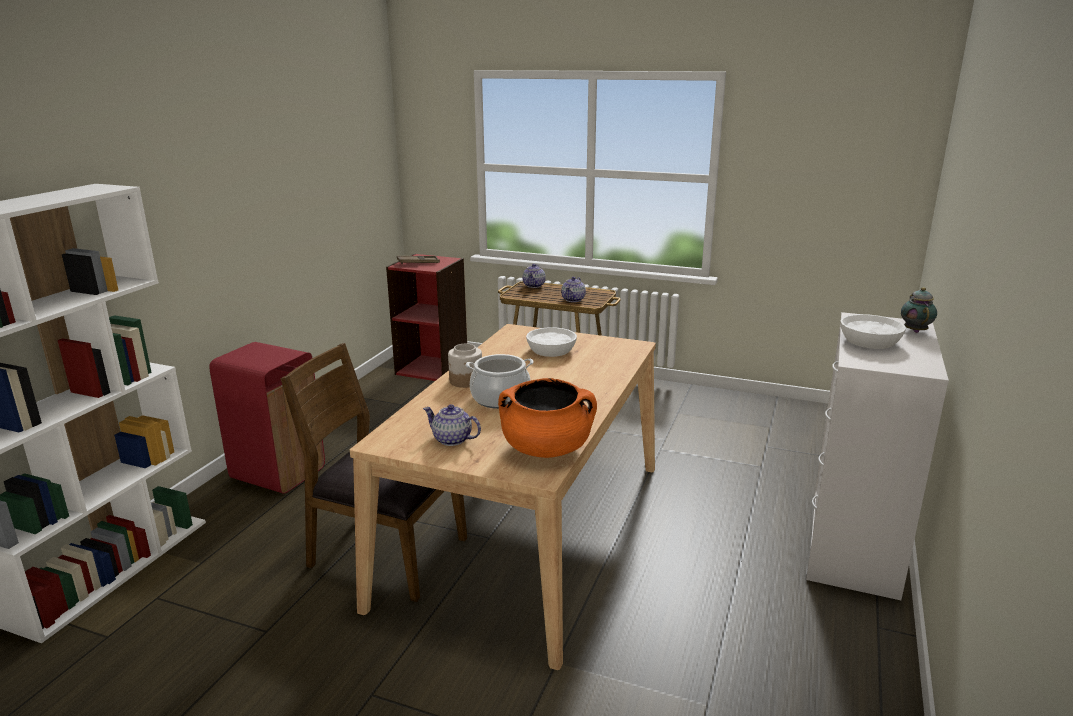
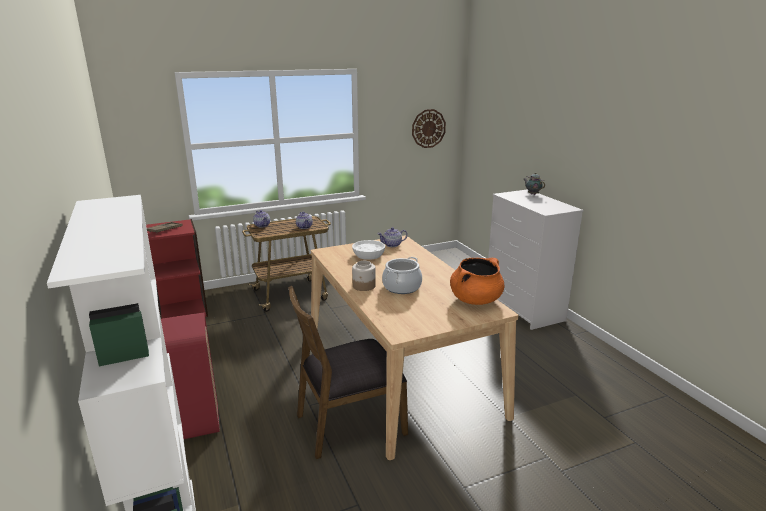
camera: 45 degrees left, 0 degrees up
(452, 440) = (428, 315): teapot -> teapot (392, 245)
(856, 184) = (428, 128): none -> wall clock
(868, 341) = (530, 203): white bowl -> none

